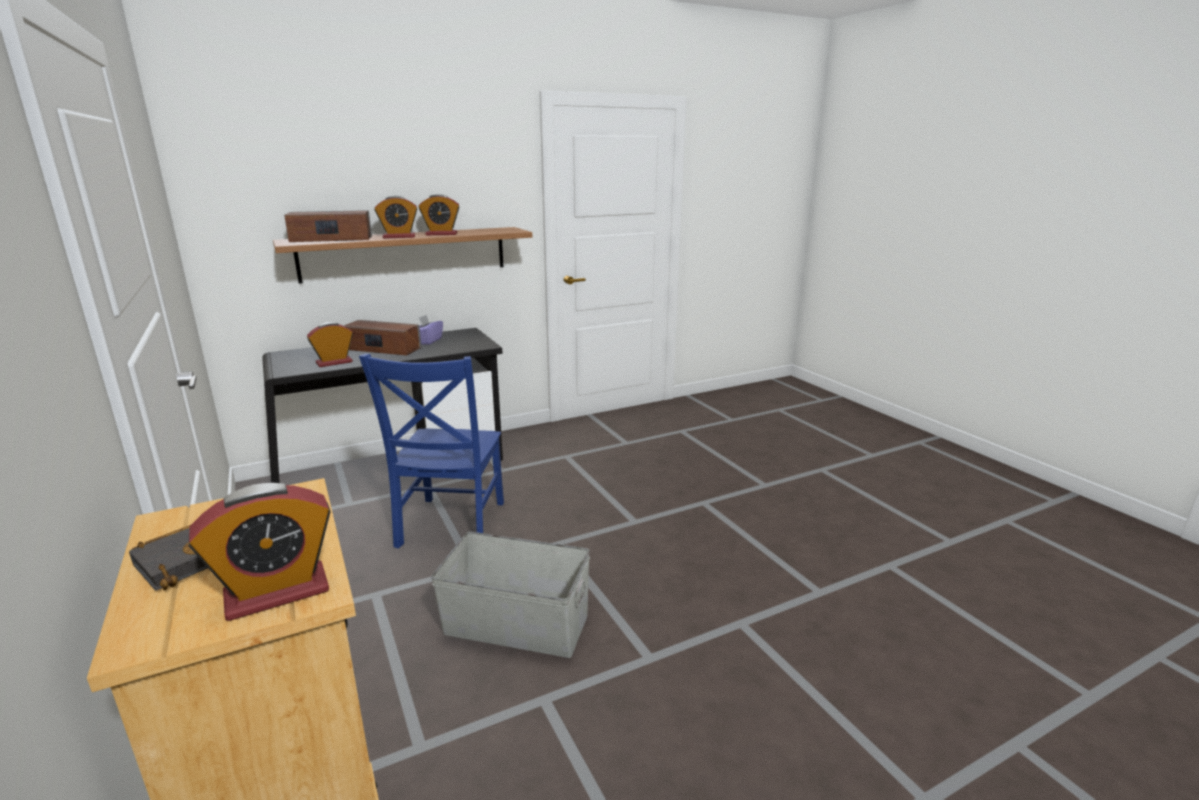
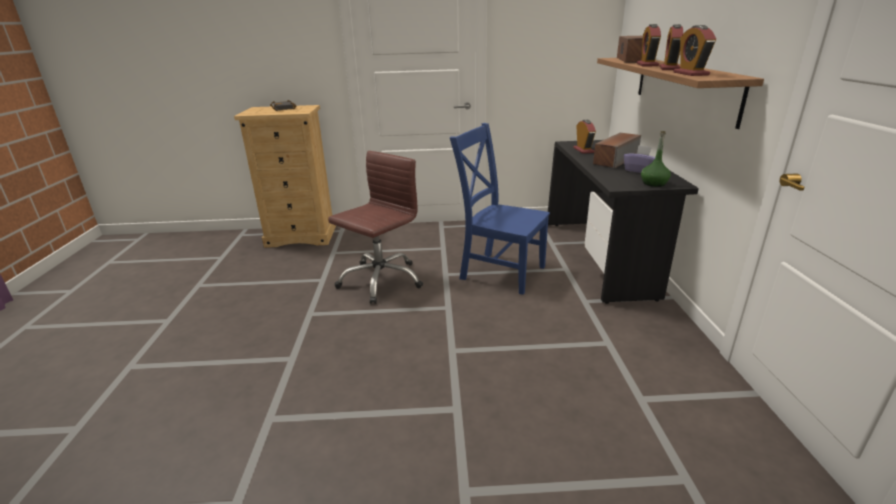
camera: 115 degrees right, 5 degrees up
(277, 592) = (252, 112): alarm clock -> alarm clock (690, 74)
(471, 337) = (653, 183): none -> green bottle
(516, 624) = (380, 280): grey storage box -> brown office chair

